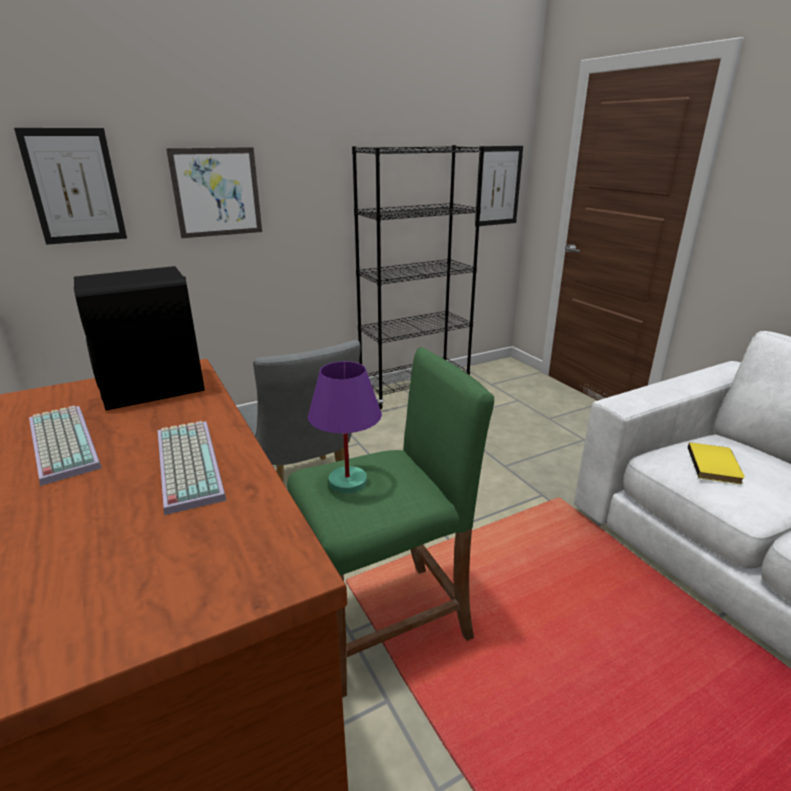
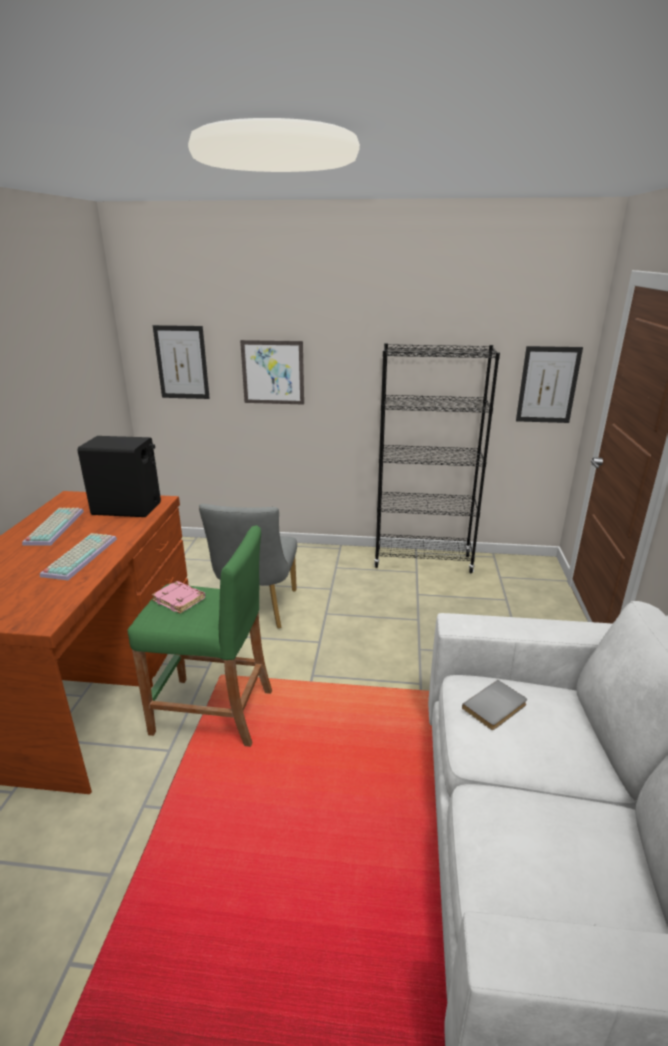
camera: 35 degrees right, 0 degrees up
(348, 481) = (180, 600): purple table lamp -> pink book
(716, 465) = (496, 707): yellow book -> grey book

